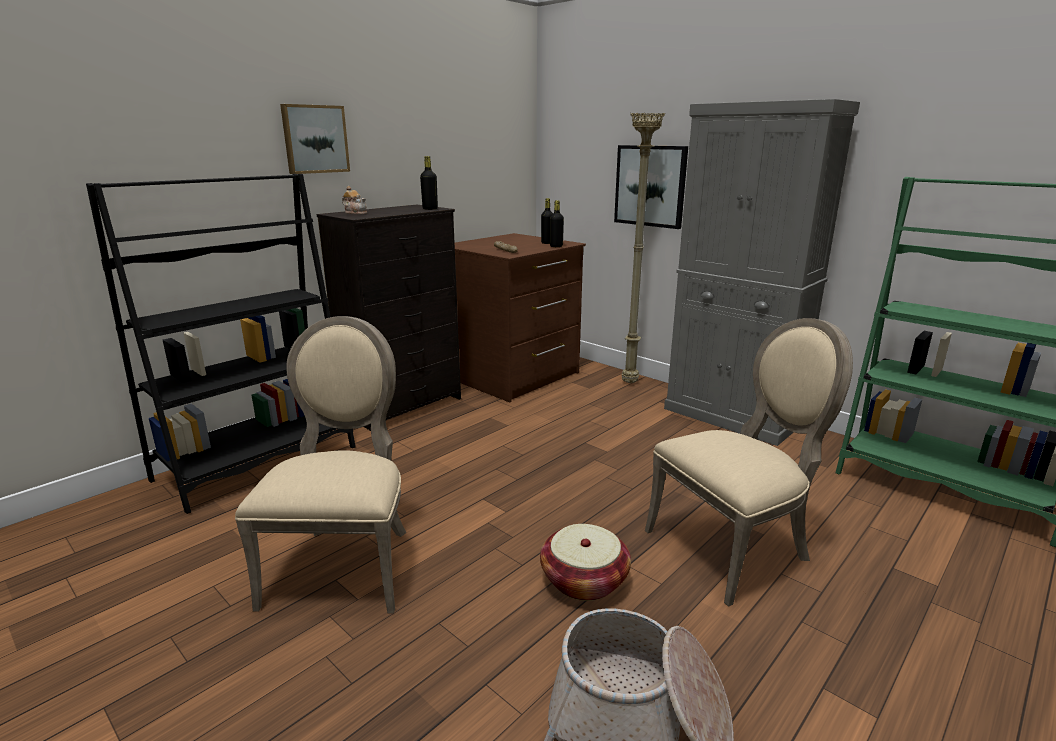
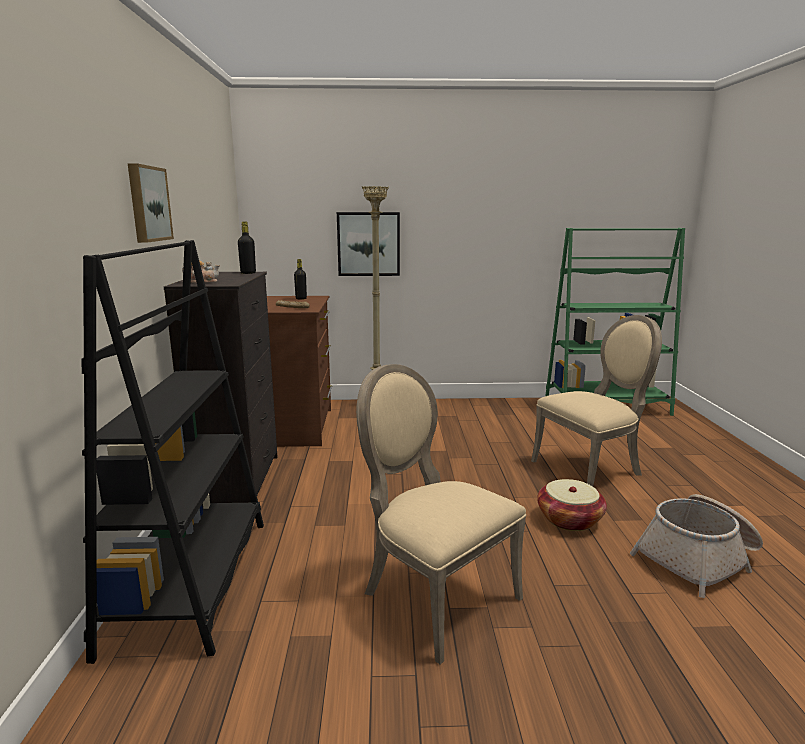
camera: 45 degrees left, 5 degrees down
(556, 246) = (318, 300): black bottle -> none
(731, 417) = (470, 406): grey cabinet -> none
(733, 547) = (591, 469): beige chair -> beige chair turned 45 degrees clockwise

